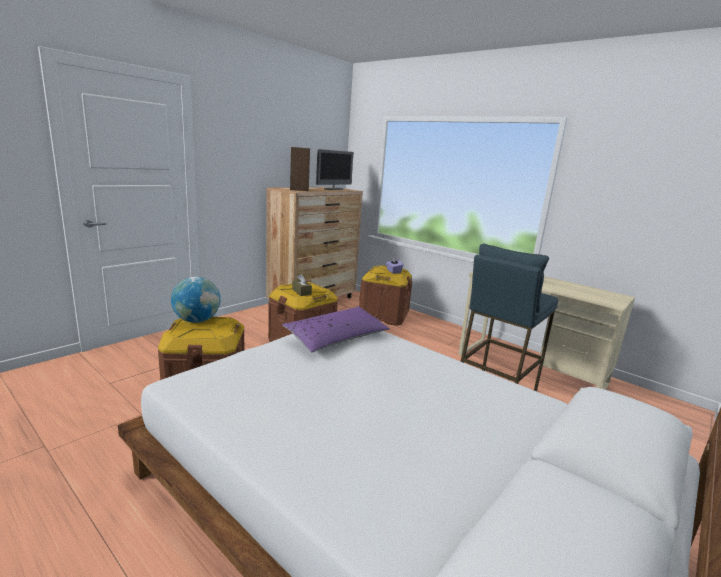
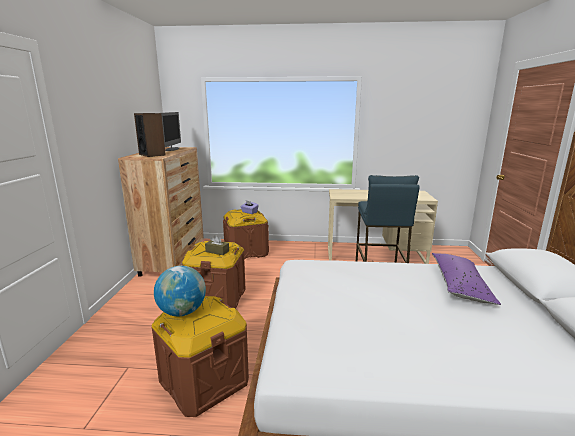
camera: 35 degrees left, 0 degrees up
(337, 338) = (318, 277): purple pillow -> purple pillow (460, 285)

